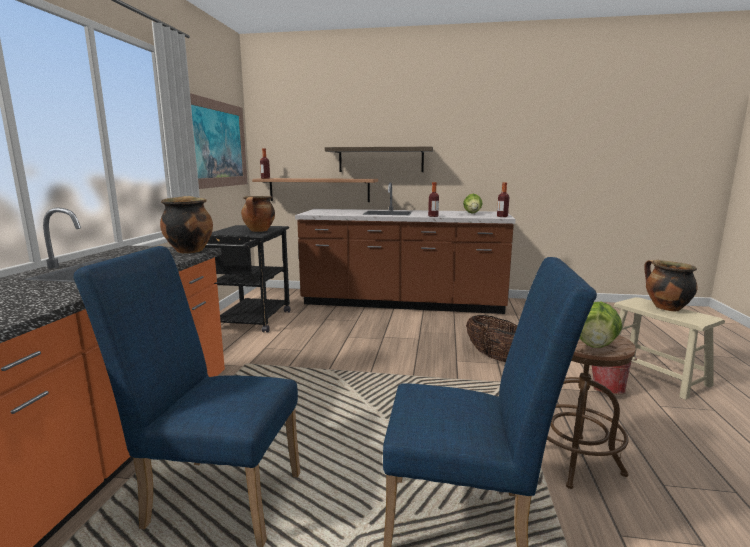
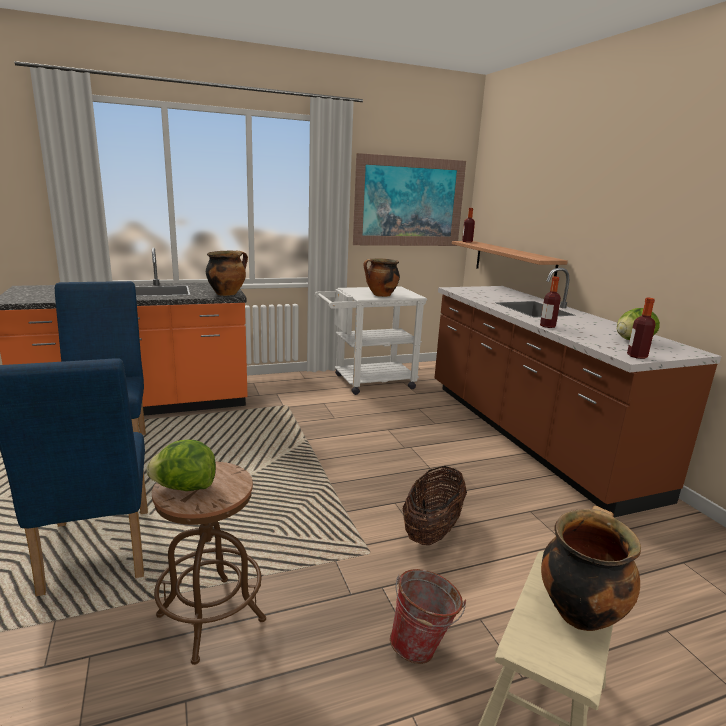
camera: 60 degrees right, 5 degrees up
(250, 322) = (367, 382): black cart -> white cart
(381, 159) = (575, 234): shelf -> none

